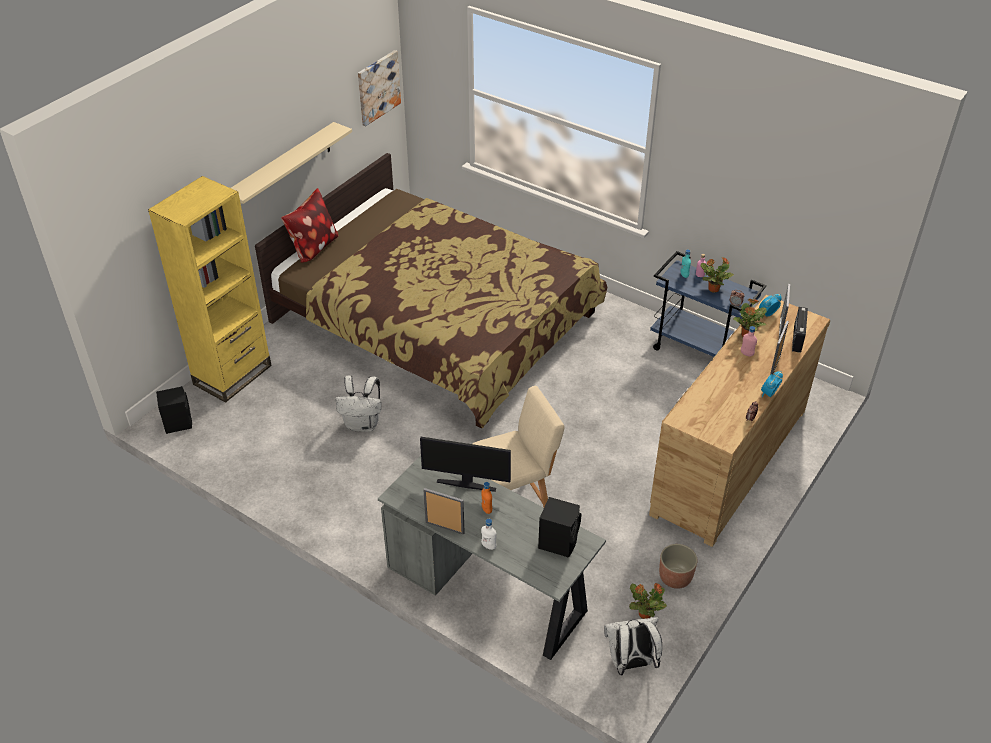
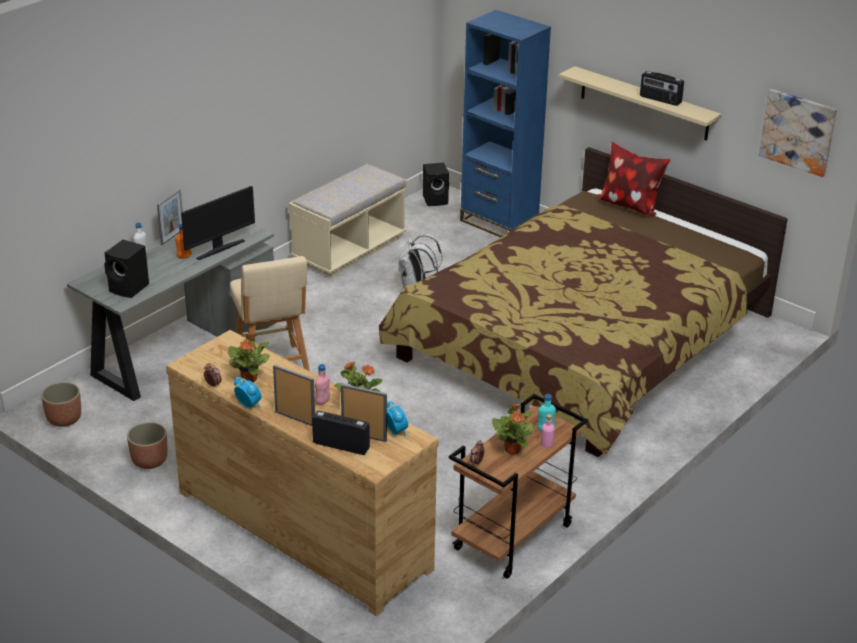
camera: 95 degrees right, 10 degrees down
(233, 375) = (499, 223): yellow bookcase -> blue bookcase
(284, 481) = (349, 250): none -> beige bench
(306, 148) = (660, 100): none -> radio
(466, 484) = (219, 249): monitor -> monitor turned 150 degrees counterclockwise
(630, 663) = (64, 419): white backpack -> planter
(644, 614) = (114, 434): potted plant -> potted plant (249, 378)
(698, 350) = (513, 538): blue cart -> brown cart

